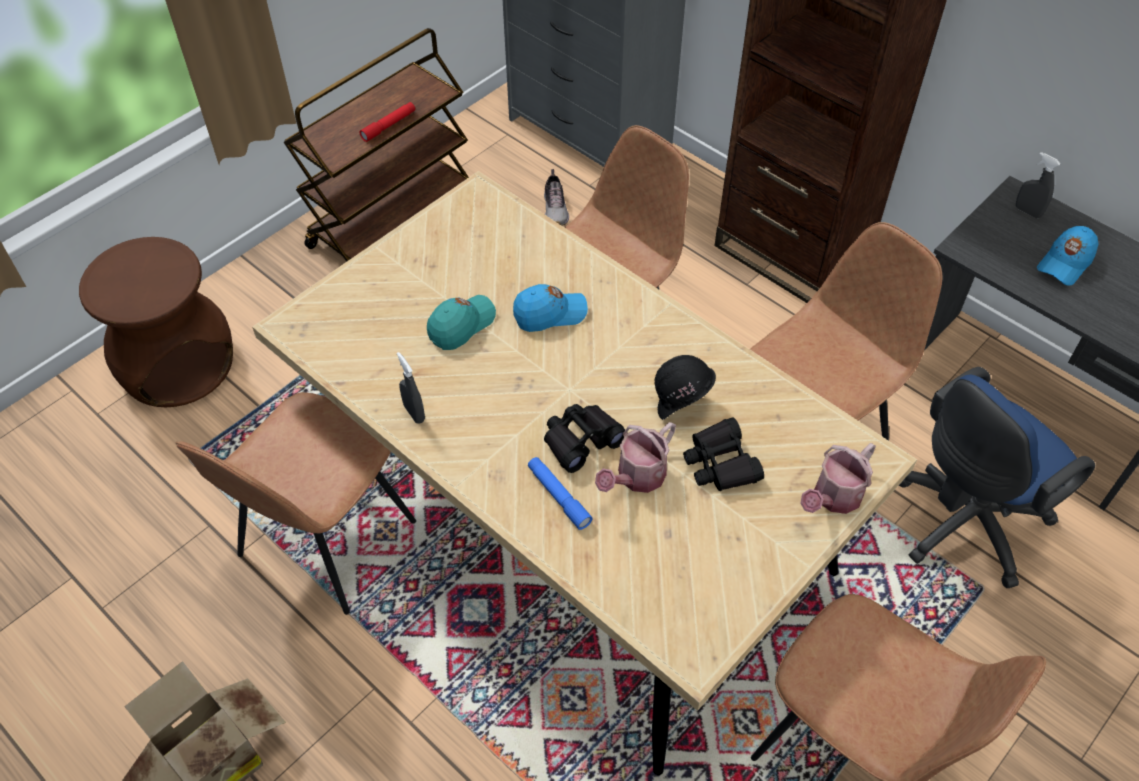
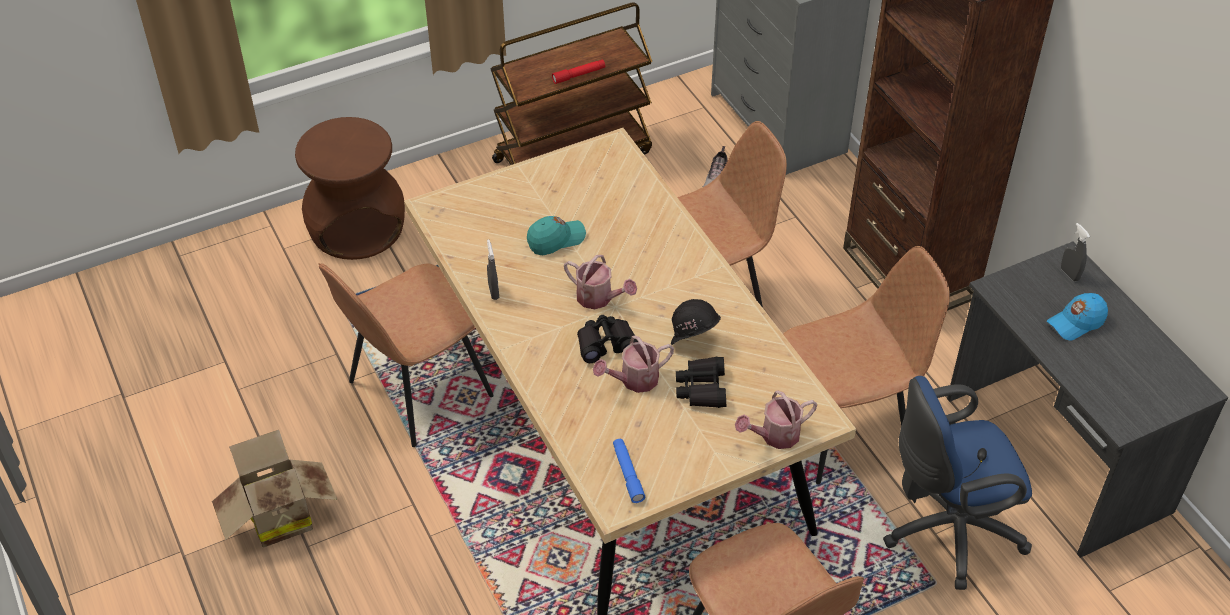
camera: 20 degrees right, 5 degrees down
(546, 384) = (599, 298): none -> watering can
(550, 314) = (626, 249): blue cap -> none
(558, 496) = (571, 376): blue flashlight -> blue flashlight (628, 474)

